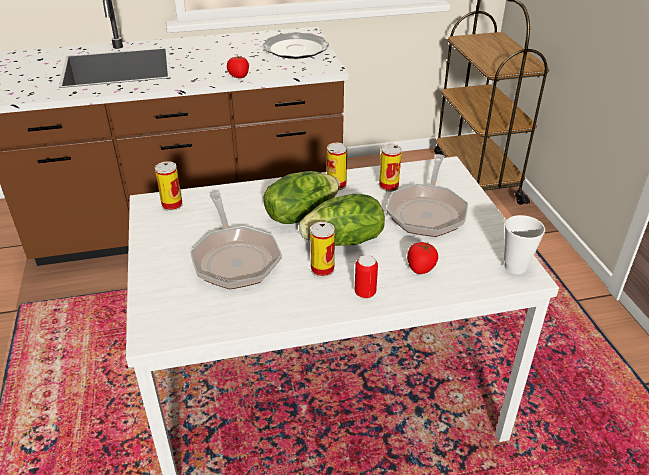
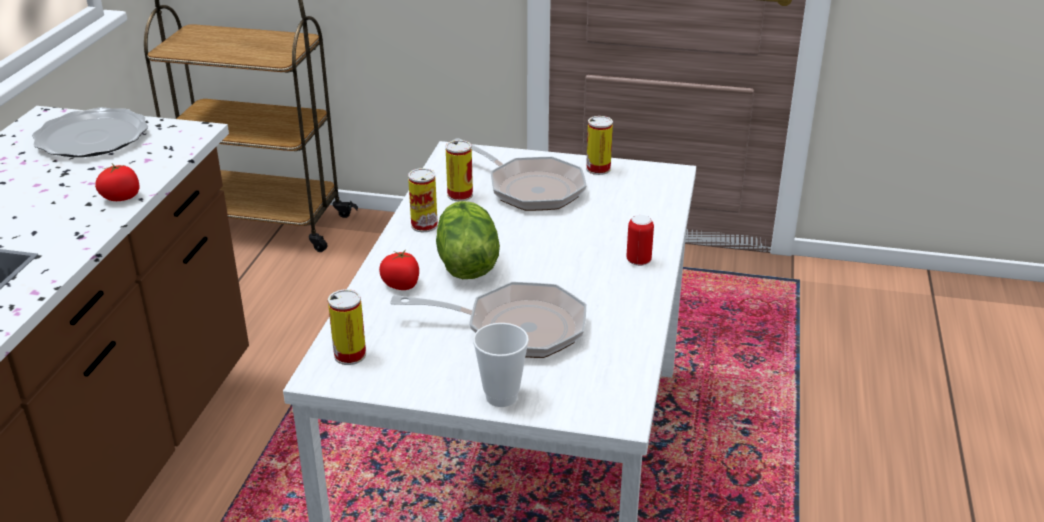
camera: 65 degrees left, 5 degrees down
(322, 269) = (581, 275): can -> can (598, 169)
(344, 241) = (542, 249): lettuce -> none
(420, 268) = (621, 220): tomato -> tomato (401, 285)
(515, 267) = (655, 174): cup -> cup (501, 397)

